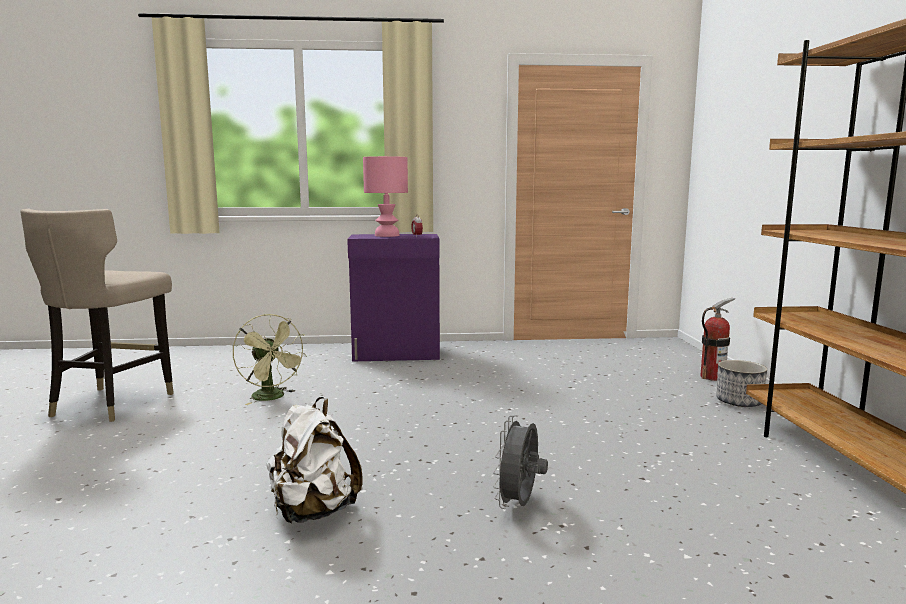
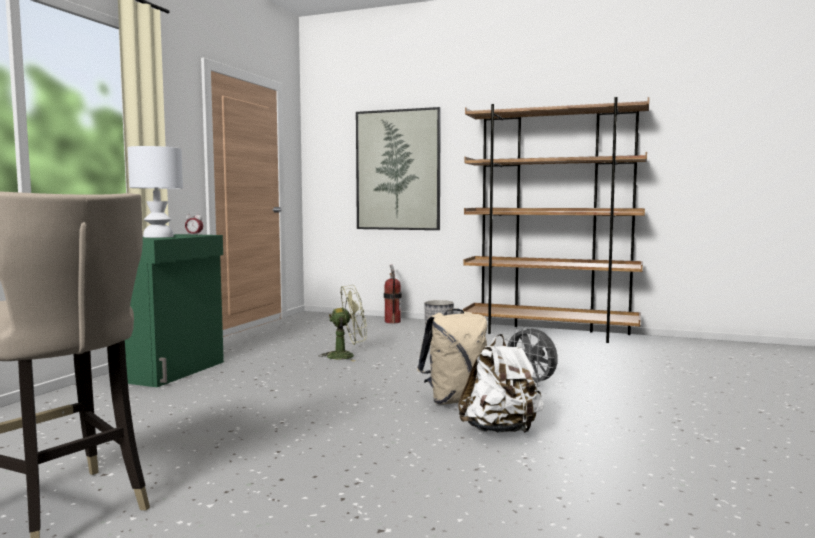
camera: 65 degrees left, 5 degrees down
(272, 398) = (215, 425): green fan -> green fan (346, 356)
(386, 235) = (158, 236): pink table lamp -> white table lamp
(397, 354) = (173, 371): purple cabinet -> green cabinet
(407, 469) = (455, 400): none -> beige backpack
(762, 159) = (398, 170): none -> picture

